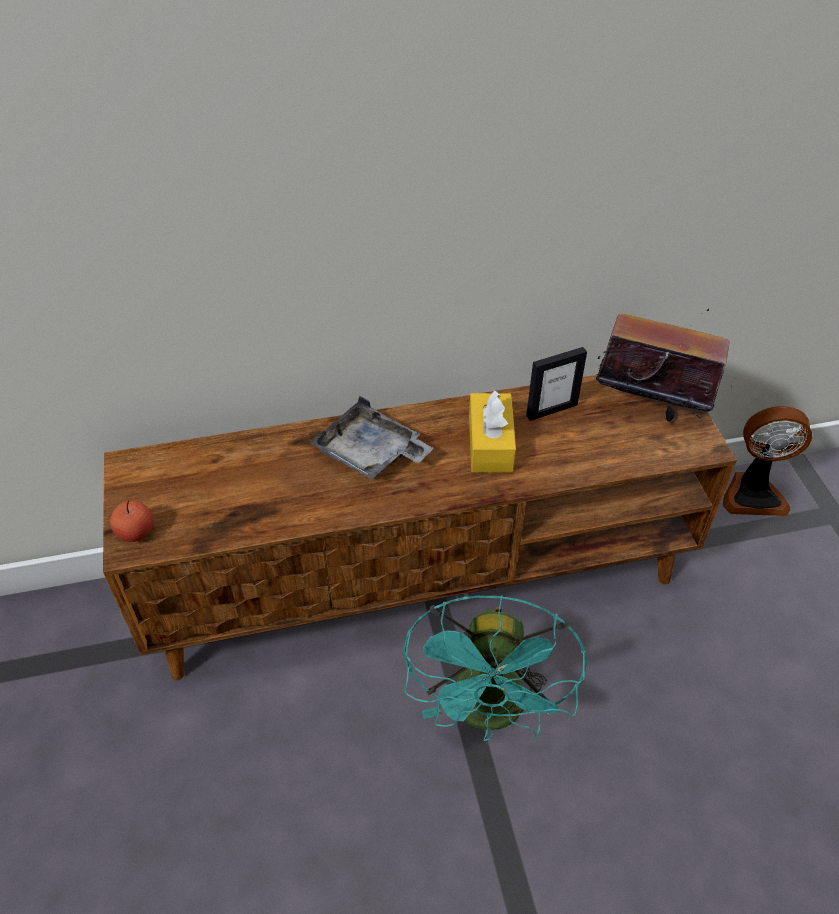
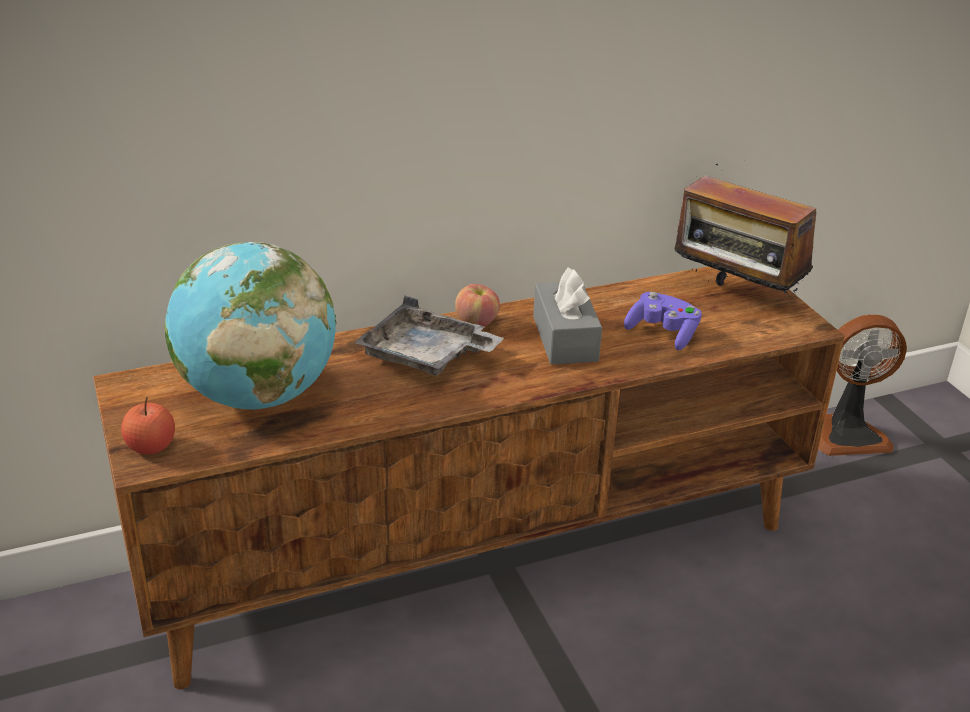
camera: 10 degrees left, 15 degrees down
(227, 485) = (257, 395): none -> globe
(419, 420) = (476, 323): none -> apple
(490, 443) = (565, 338): yellow tissue box -> grey tissue box
(491, 714) = (598, 684): turquoise fan -> none
(551, 410) = (626, 306): picture frame -> none
(576, 444) = (663, 333): none -> purple game controller
(649, 407) = (734, 297): radio -> radio turned 150 degrees counterclockwise

